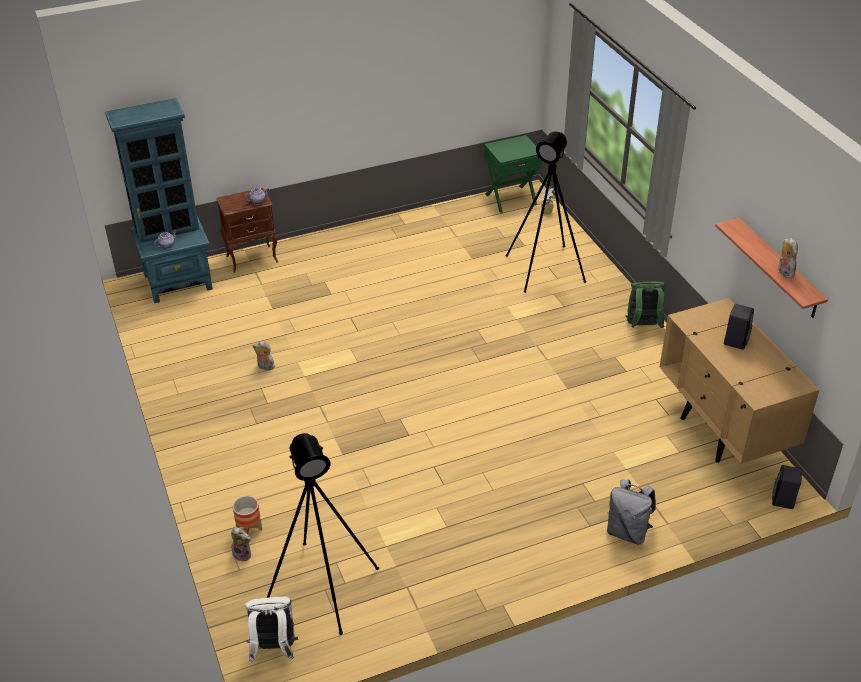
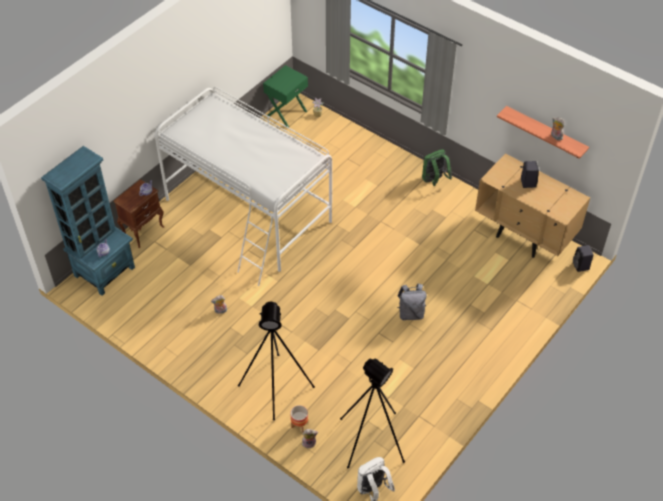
camera: 30 degrees left, 10 degrees up
(383, 280) = (248, 212): none -> white bed
(544, 269) = (347, 161): black floor lamp -> black floor lamp (276, 387)
(627, 531) = (514, 324): grey backpack -> grey backpack (411, 313)

